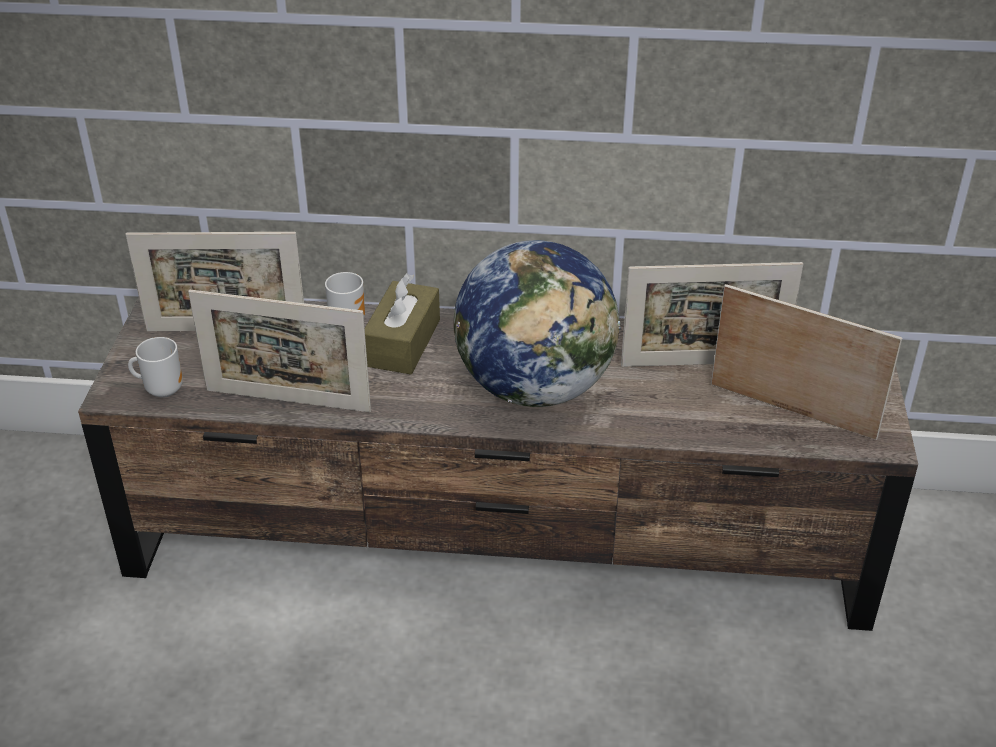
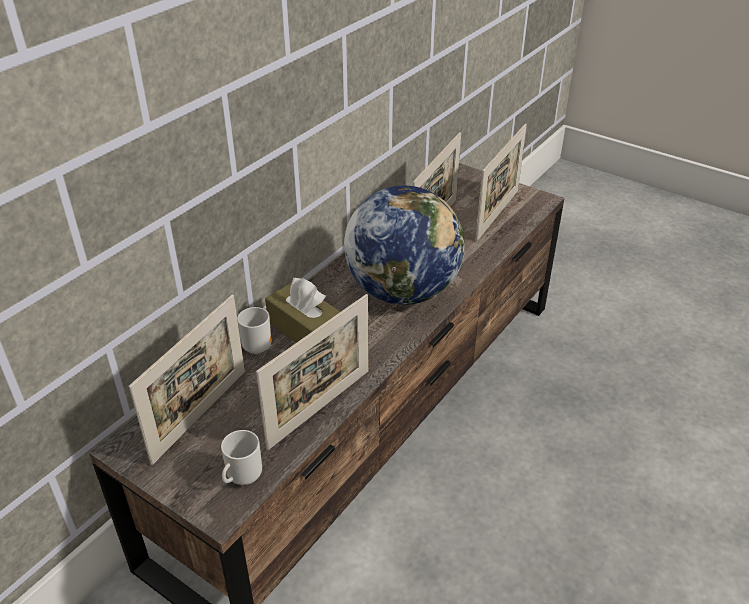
camera: 60 degrees left, 0 degrees up
(792, 411) = (497, 214): picture frame -> picture frame turned 150 degrees clockwise

